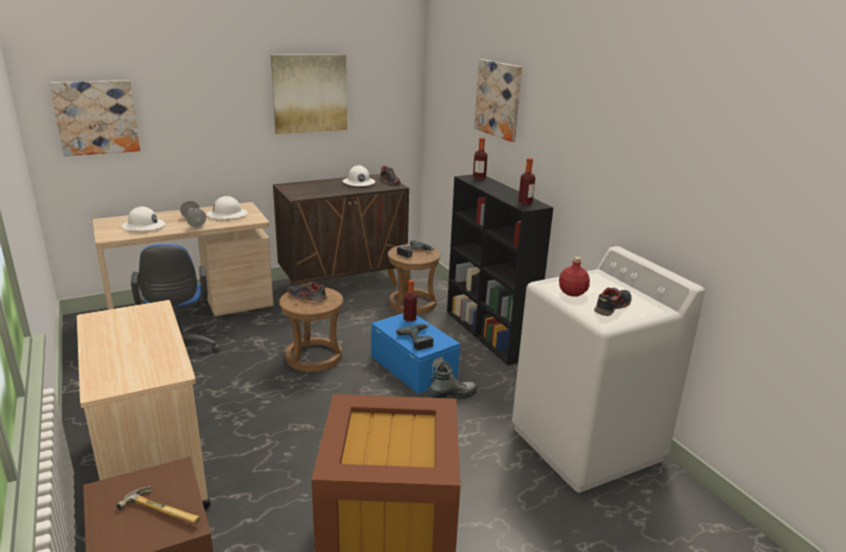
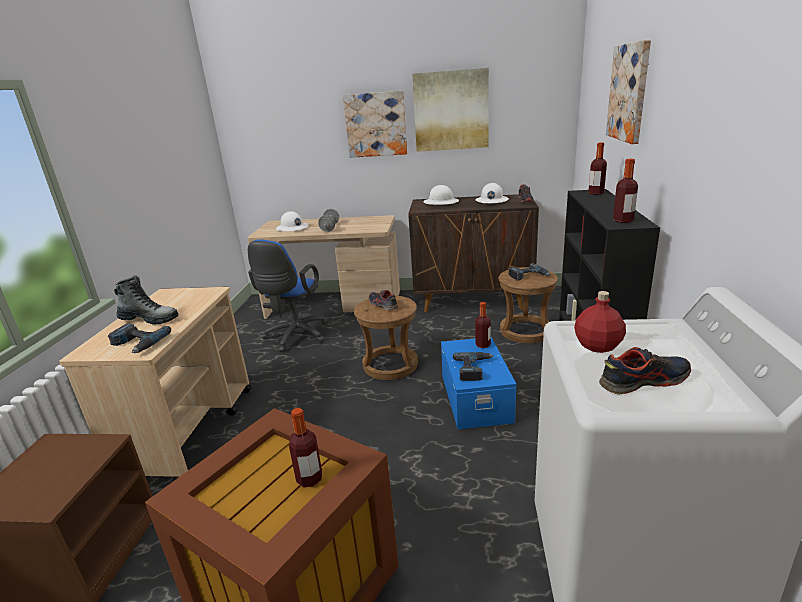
camera: 35 degrees right, 0 degrees up
(96, 117) = (270, 137): picture -> picture (376, 124)
(153, 369) = (137, 344): none -> power drill
(165, 509) = (55, 480): hammer -> none
(227, 215) = (362, 224): white hard hat -> white hard hat (441, 202)
(415, 429) = (309, 479): none -> bottle
(451, 395) = (492, 442): boot -> boot (149, 319)

